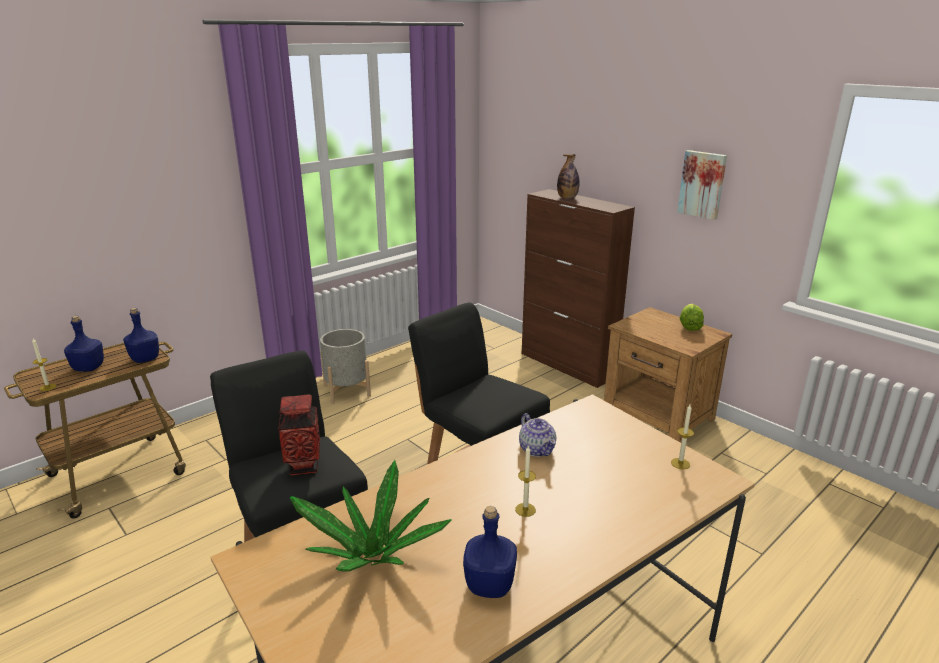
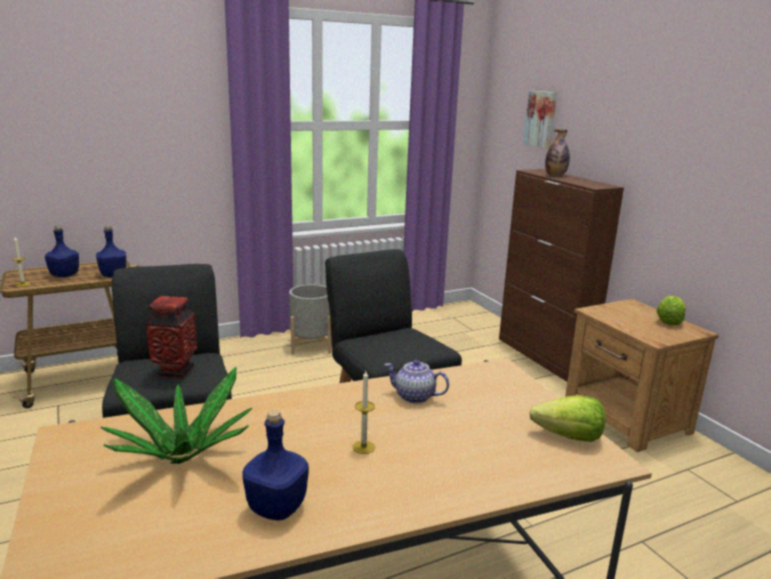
camera: 15 degrees right, 5 degrees down
(537, 449) = (414, 397): teapot -> teapot turned 120 degrees clockwise
(680, 463) = (569, 437): candle -> lettuce
(702, 184) = (697, 162): picture -> picture (541, 119)

